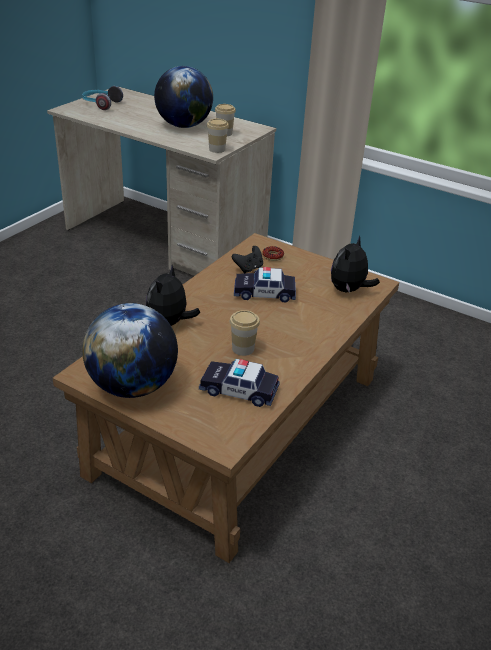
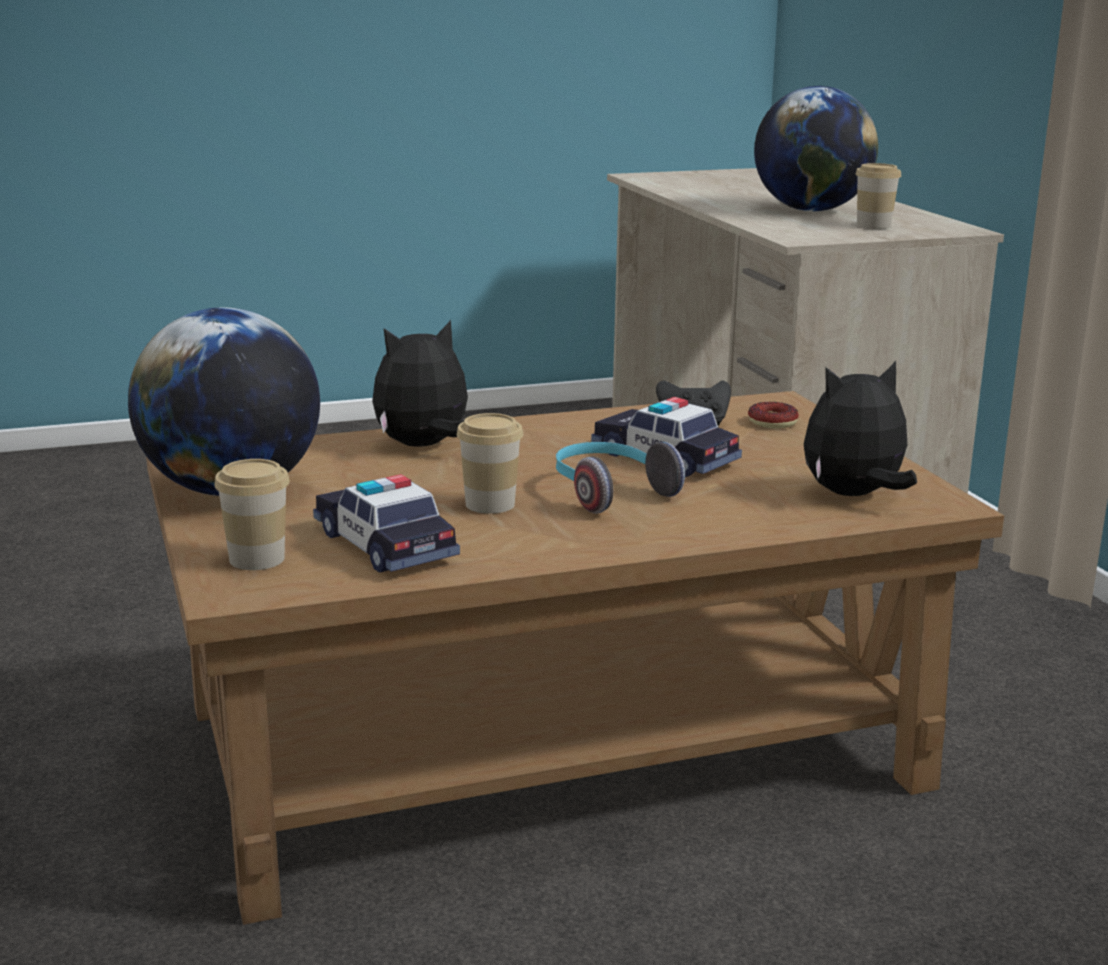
camera: 40 degrees right, 15 degrees down
(101, 104) = (709, 178): headphones -> headphones (609, 493)
(217, 149) = (816, 237): cup -> cup (257, 559)

